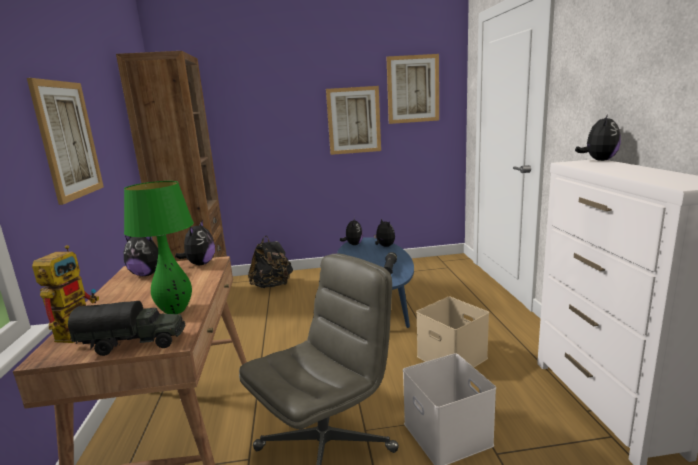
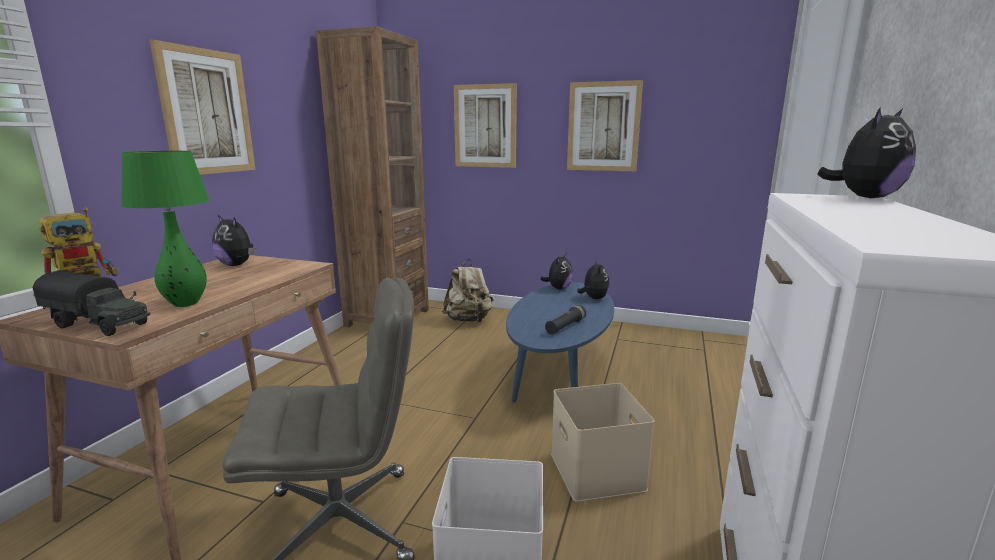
camera: 25 degrees right, 0 degrees up
(200, 264) = (293, 265): plush toy -> none
(272, 286) = (468, 320): black backpack -> beige backpack
(413, 89) = (695, 86): picture -> picture (485, 126)

